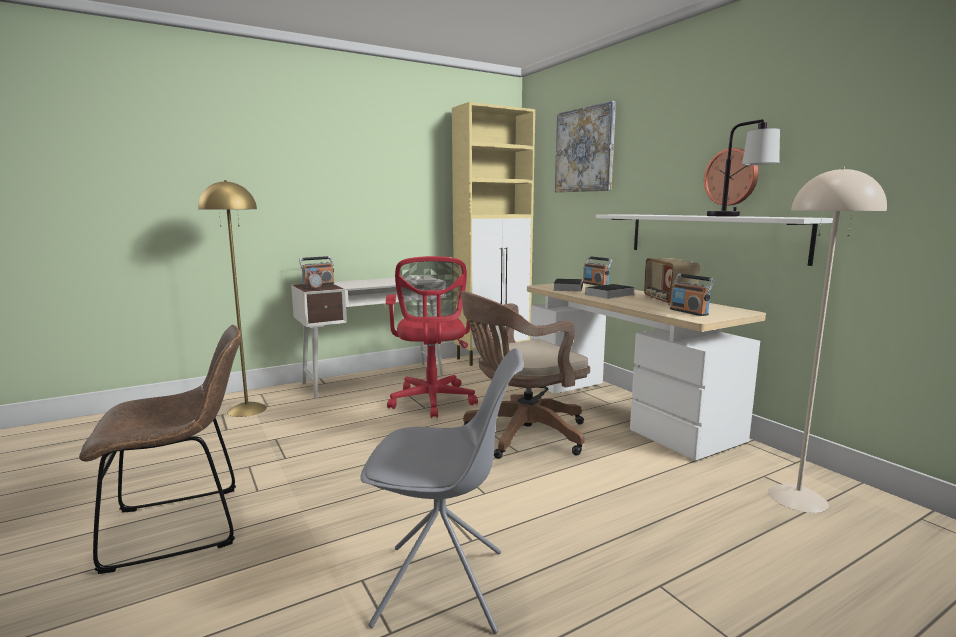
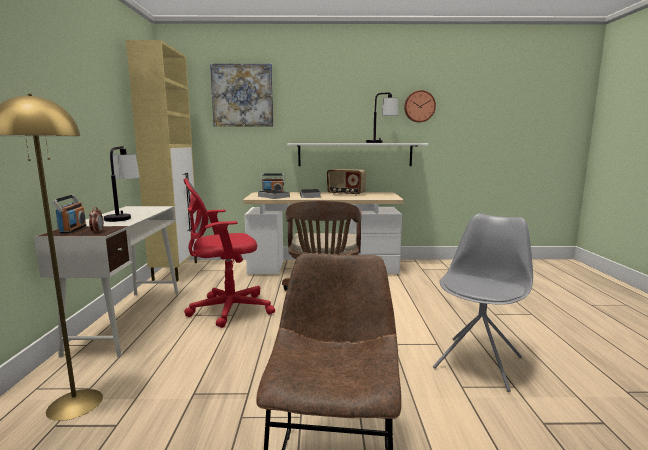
camera: 60 degrees left, 0 degrees up
(376, 282) = (123, 217): none -> table lamp
(432, 402) = (226, 310): red office chair -> red office chair turned 135 degrees clockwise
(689, 312) = (377, 196): radio -> none
(732, 177) = (365, 121): wall clock -> wall clock (419, 106)
(798, 498) = (443, 271): beige floor lamp -> none

